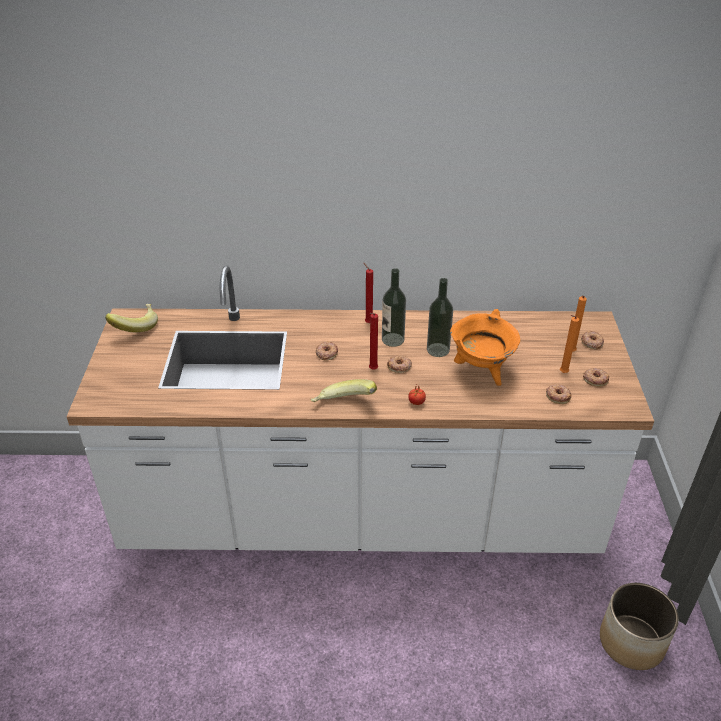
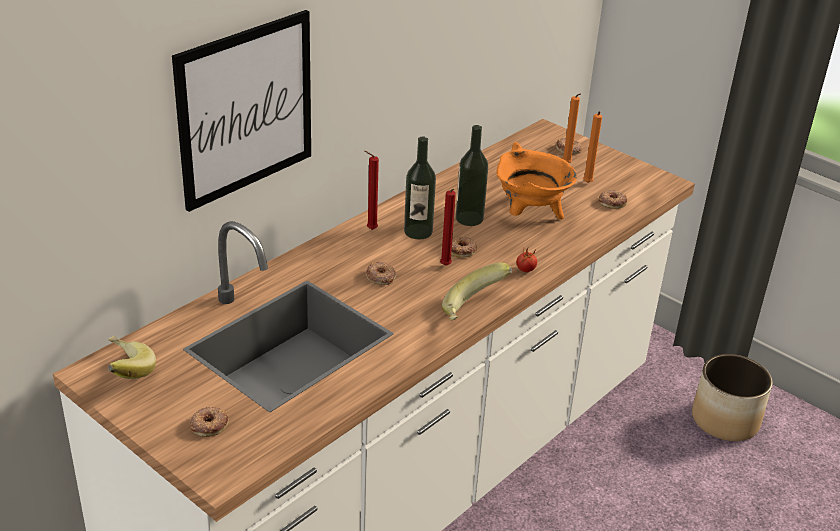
camera: 50 degrees left, 5 degrees down
(271, 198) = (246, 109): none -> picture
(595, 379) = (614, 175): donut -> donut (209, 425)

